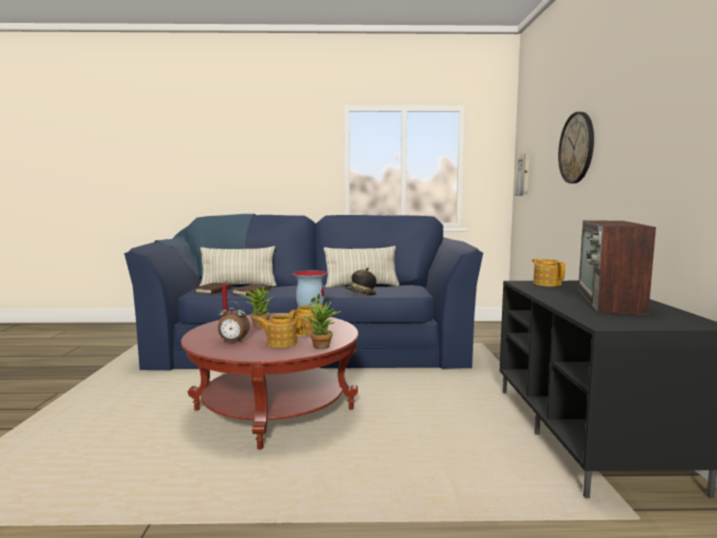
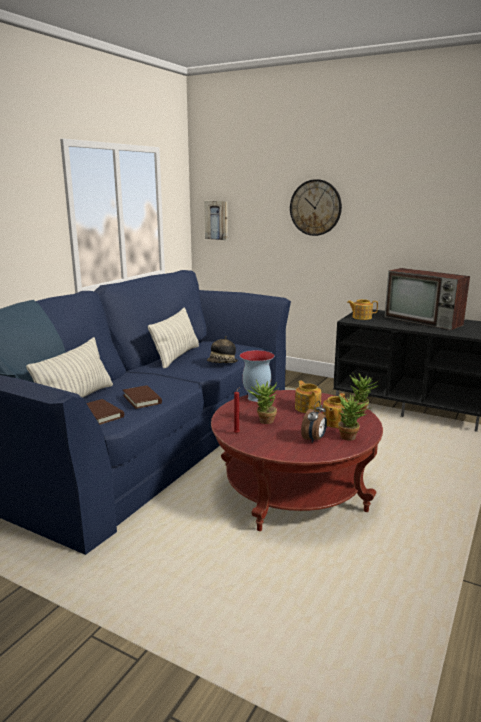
camera: 60 degrees left, 10 degrees up
(248, 351) = (351, 438): none -> potted plant

